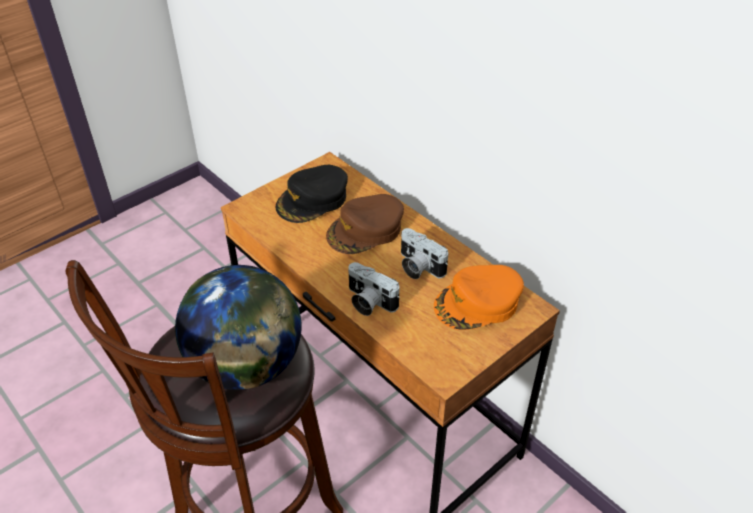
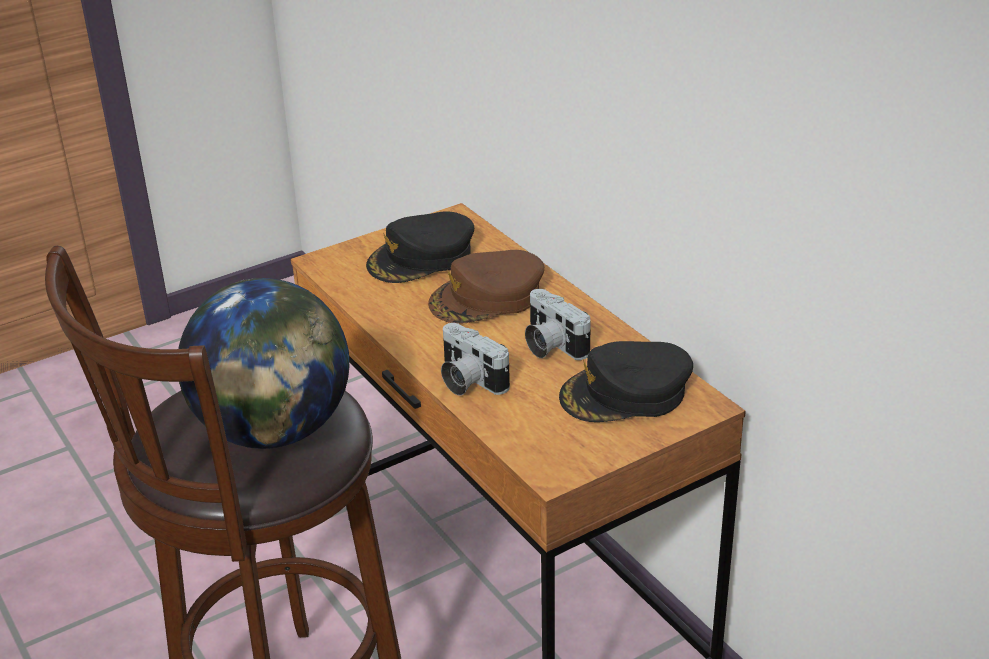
camera: 10 degrees right, 10 degrees down
(478, 303) = (626, 393): orange cap -> black cap

